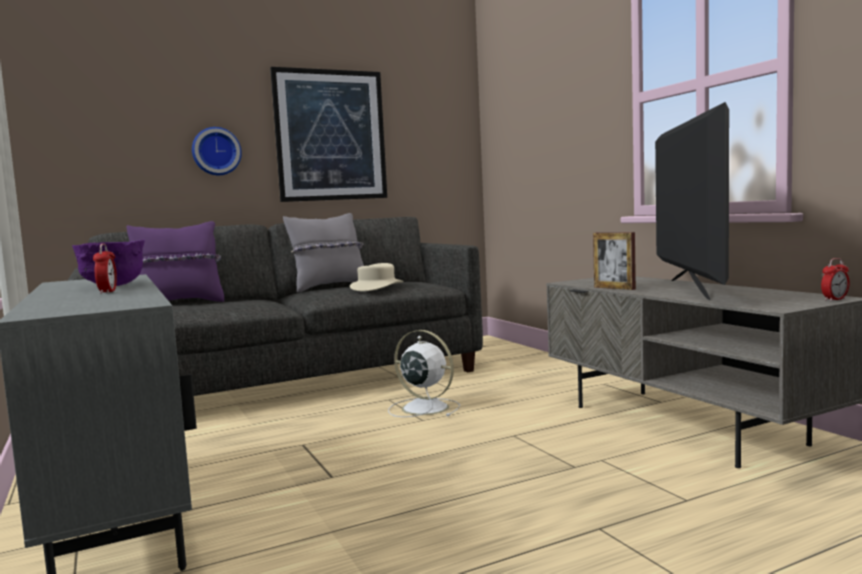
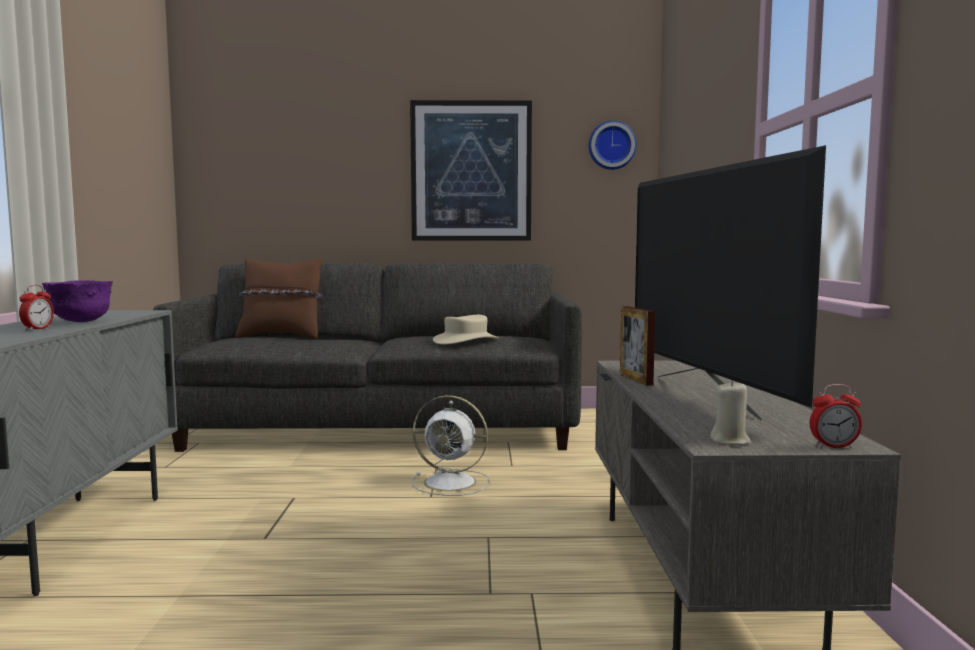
camera: 25 degrees right, 0 degrees up
(179, 304) = (281, 337): purple pillow -> brown pillow
(216, 151) = (351, 187): wall clock -> wall clock (611, 145)
(329, 287) = (433, 335): grey pillow -> none
(423, 408) = (452, 482): white fan -> white fan turned 135 degrees clockwise
(685, 289) = (705, 395): television -> television turned 135 degrees clockwise
(779, 305) = (730, 441): none -> beige candle

